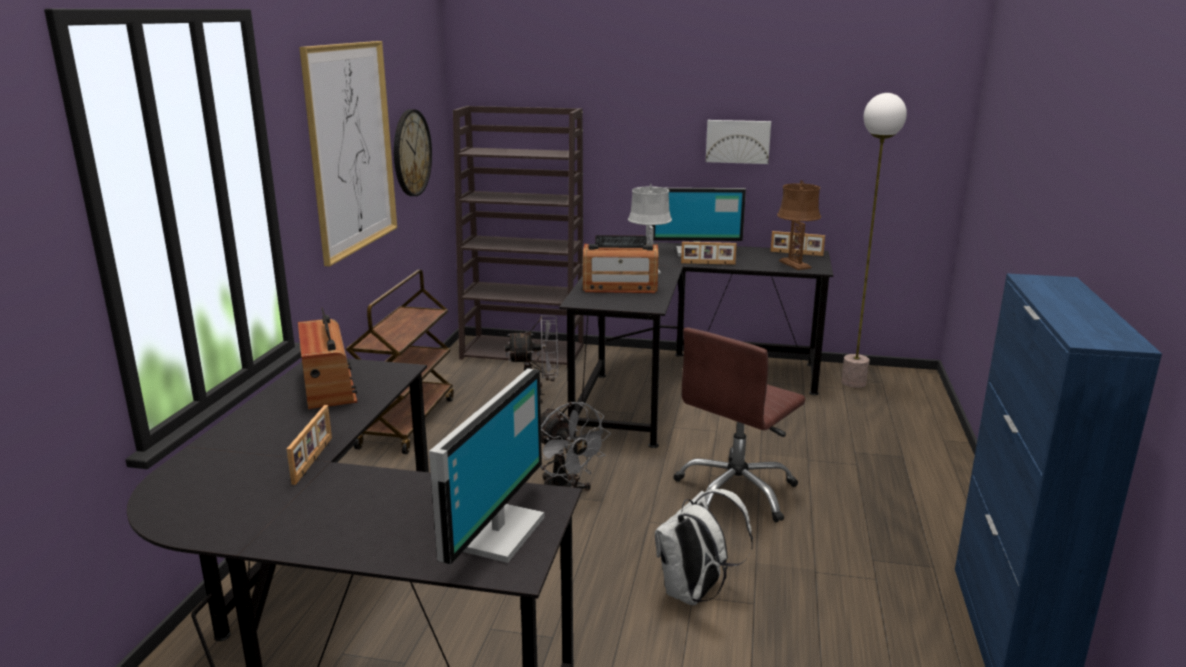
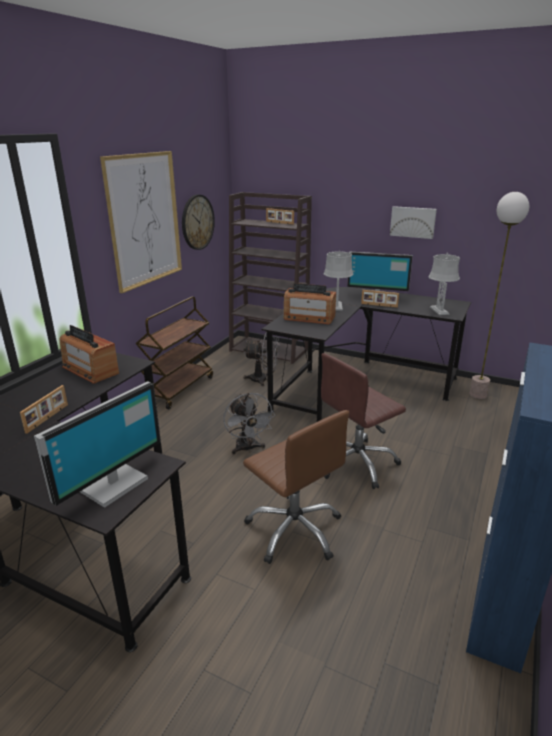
camera: 15 degrees right, 5 degrees up
(328, 386) = (90, 370): radio -> radio turned 135 degrees clockwise
(694, 593) = (295, 530): white backpack -> brown office chair
(794, 264) = (439, 310): brown table lamp -> grey table lamp
(796, 253) = (446, 302): picture frame -> picture frame (279, 223)

